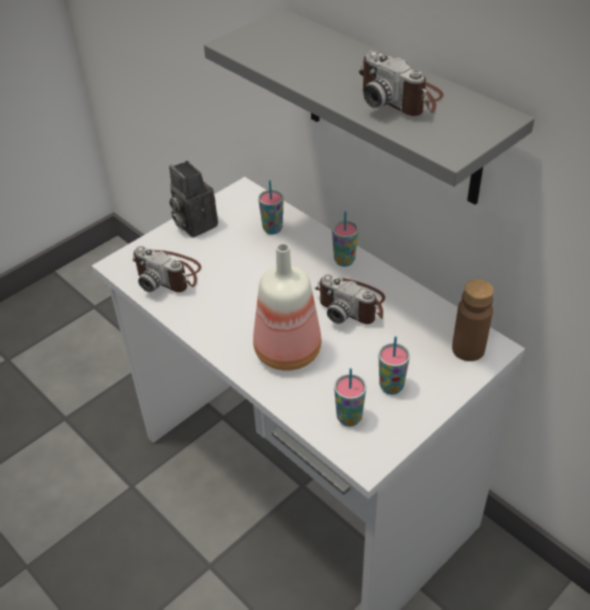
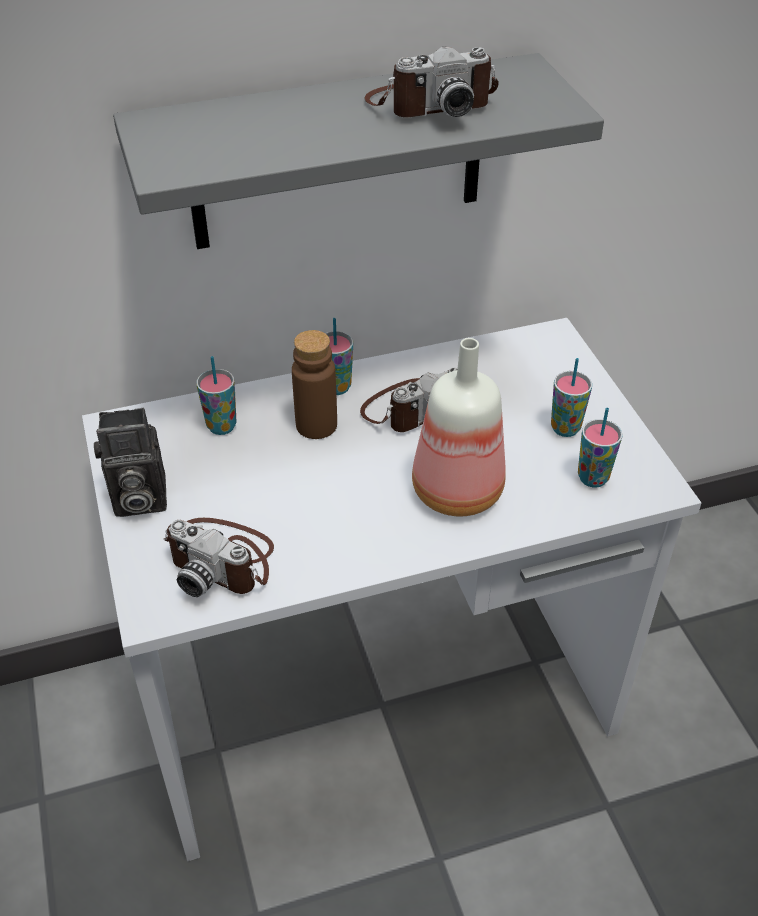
camera: 65 degrees left, 0 degrees up
(169, 274) = (222, 559): camera -> camera turned 60 degrees clockwise
(468, 349) = (545, 353): brown bottle -> brown bottle (316, 425)

